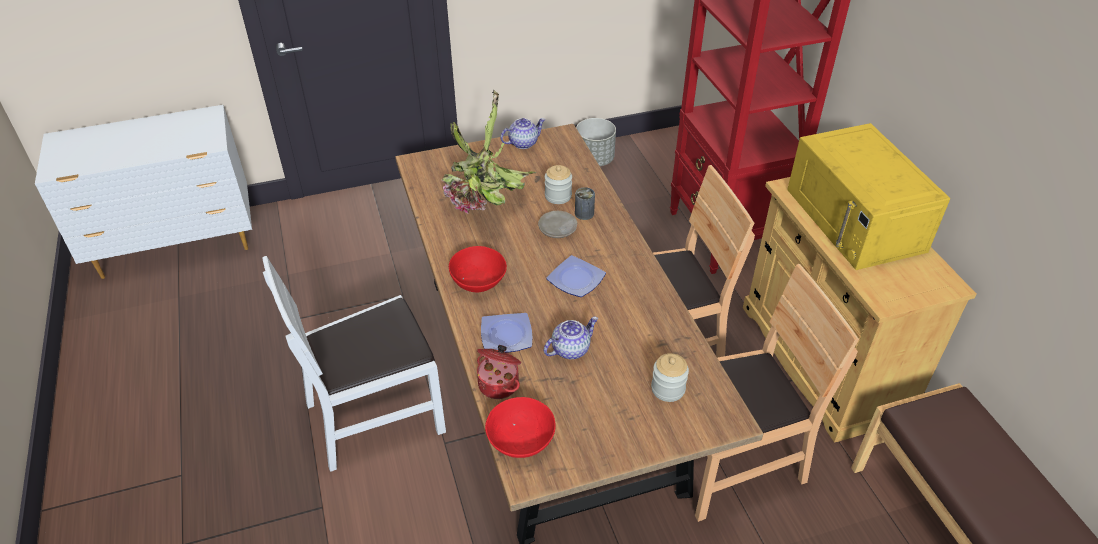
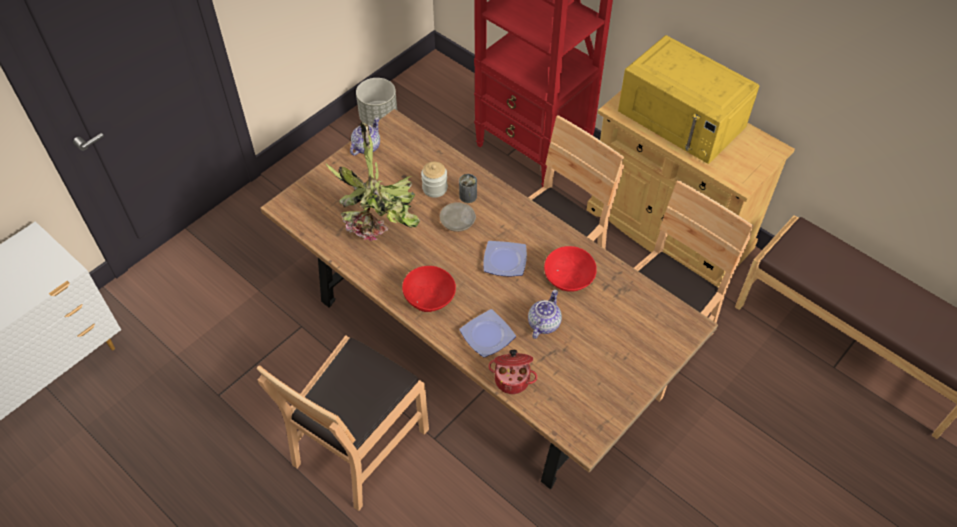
camera: 30 degrees left, 10 degrees up
(375, 415) = (359, 445): white chair -> brown chair
(521, 440) = (562, 416): red bowl -> red bowl (569, 278)
(668, 389) = (634, 322): jar -> none

